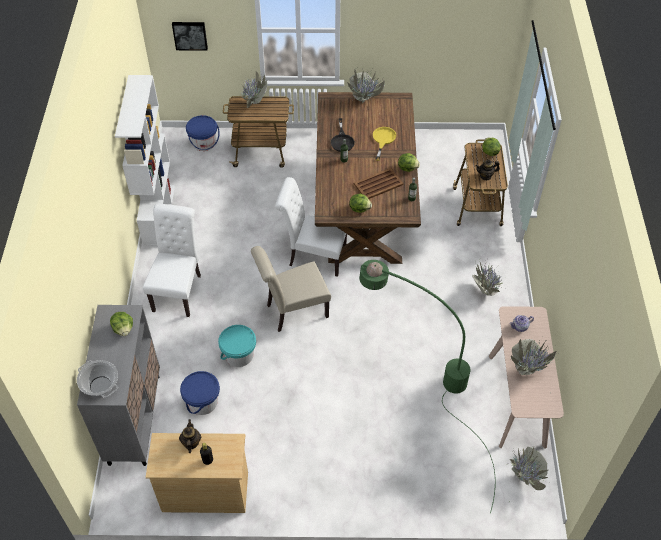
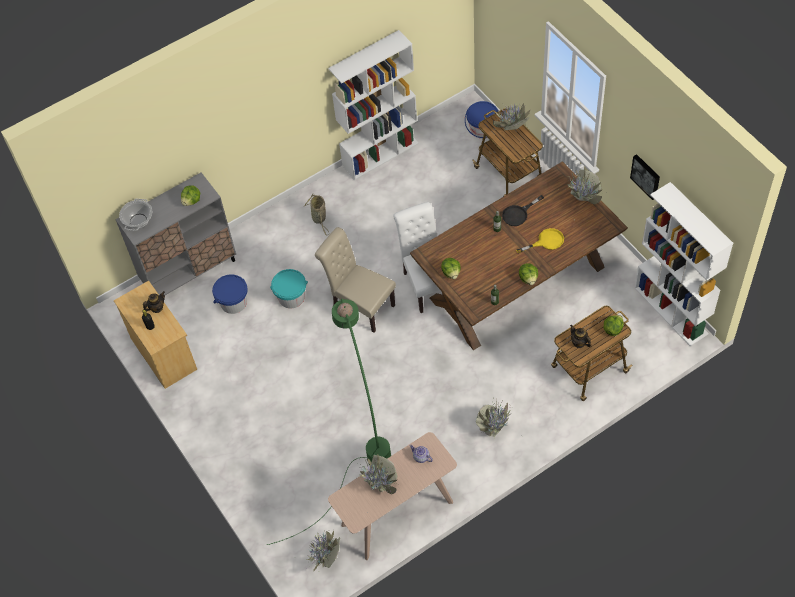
camera: 60 degrees right, 5 degrees up
(179, 290) = (319, 219): white chair -> basket
(190, 35) = (501, 33): picture -> picture (646, 176)
(378, 184) = (490, 269): brown tray -> none
(465, 137) = (671, 310): none -> white bookcase

